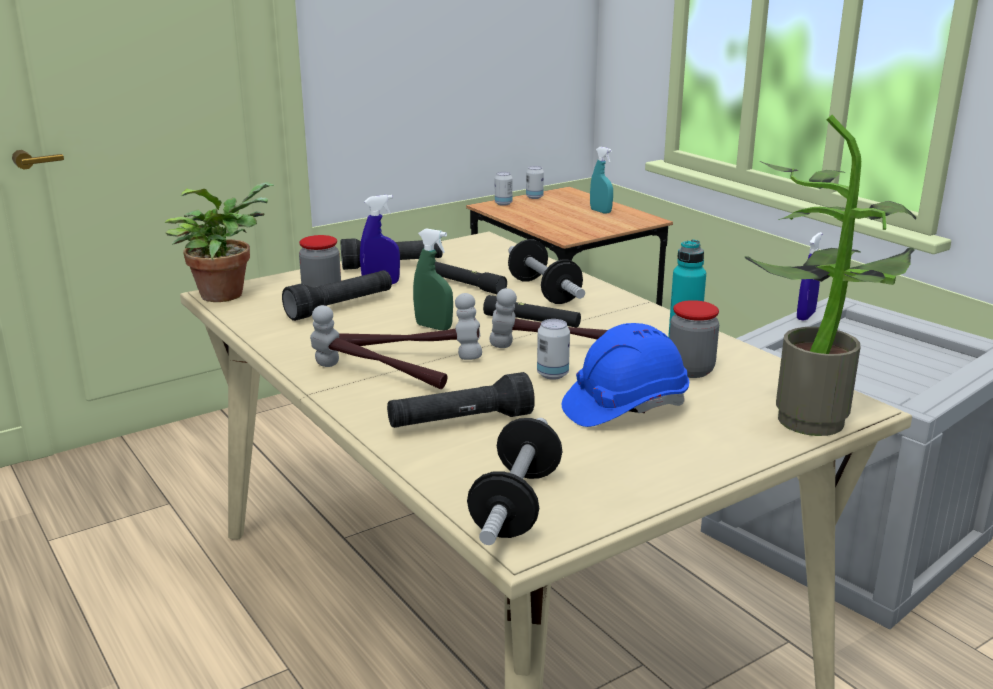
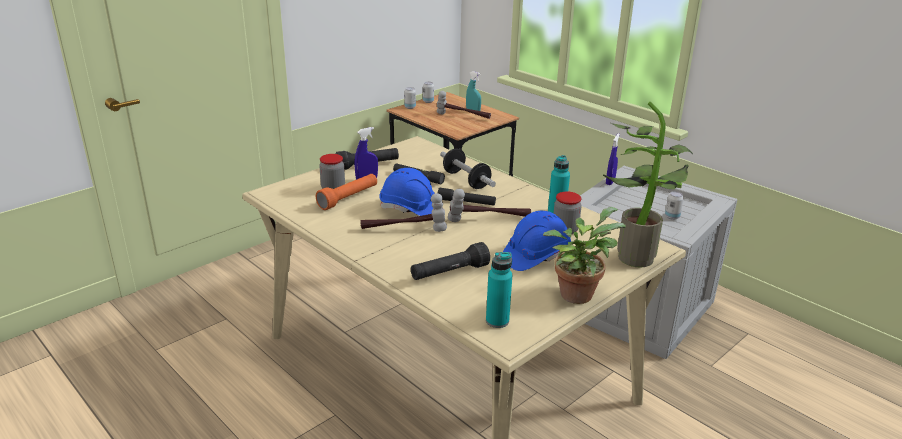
camera: 10 degrees left, 5 degrees up
(226, 293) = (272, 192): potted plant -> potted plant (577, 292)
(340, 307) = (348, 198): black flashlight -> orange flashlight
(377, 377) = (391, 247): hammer -> hammer (463, 116)
(433, 327) = (410, 209): green spray bottle -> blue hard hat
(516, 505) = (497, 321): dumbbell -> turquoise bottle
(552, 374) = (490, 238): can -> can (672, 217)

